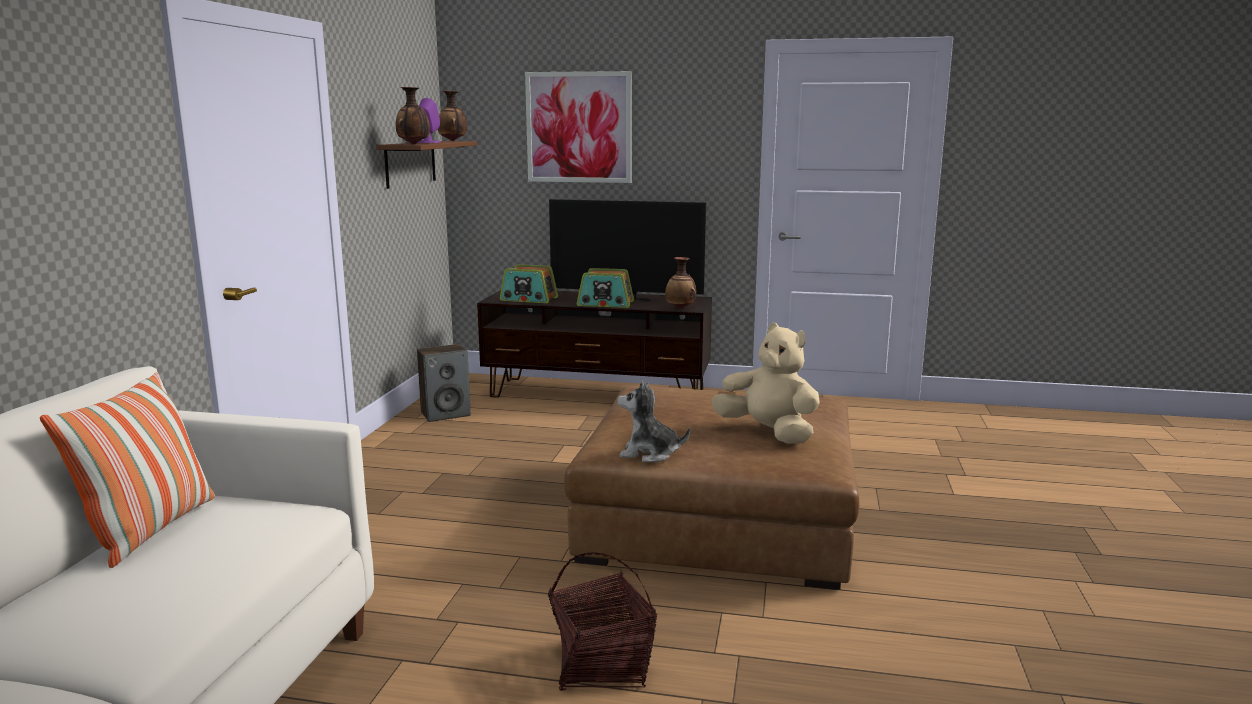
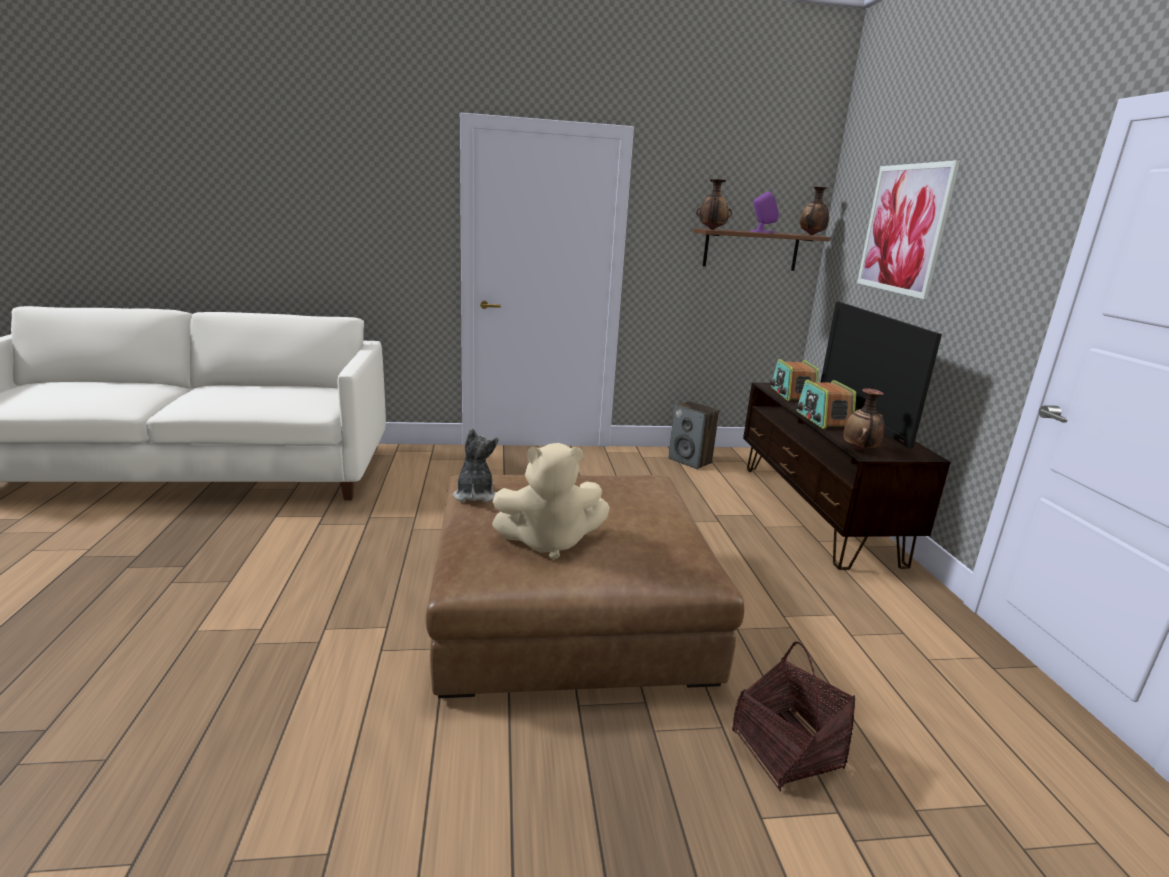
camera: 70 degrees right, 5 degrees up
(150, 530) = (292, 387): pillow -> none
(601, 664) = (312, 581): basket -> basket (786, 749)
(768, 433) = (549, 542): beige plush toy -> beige plush toy turned 60 degrees clockwise

